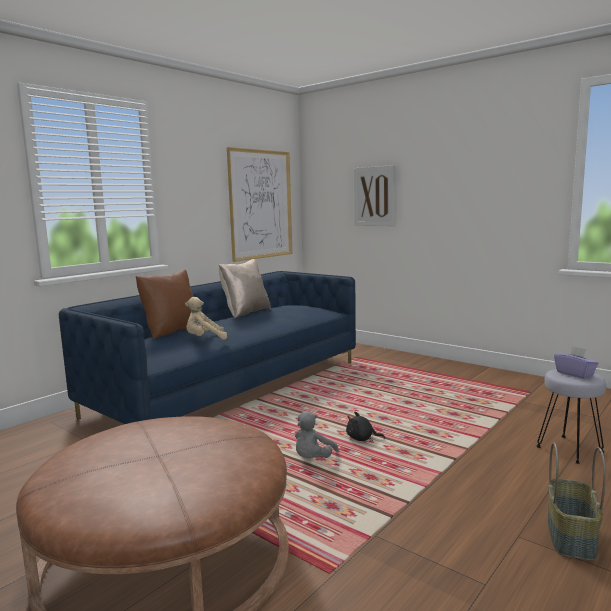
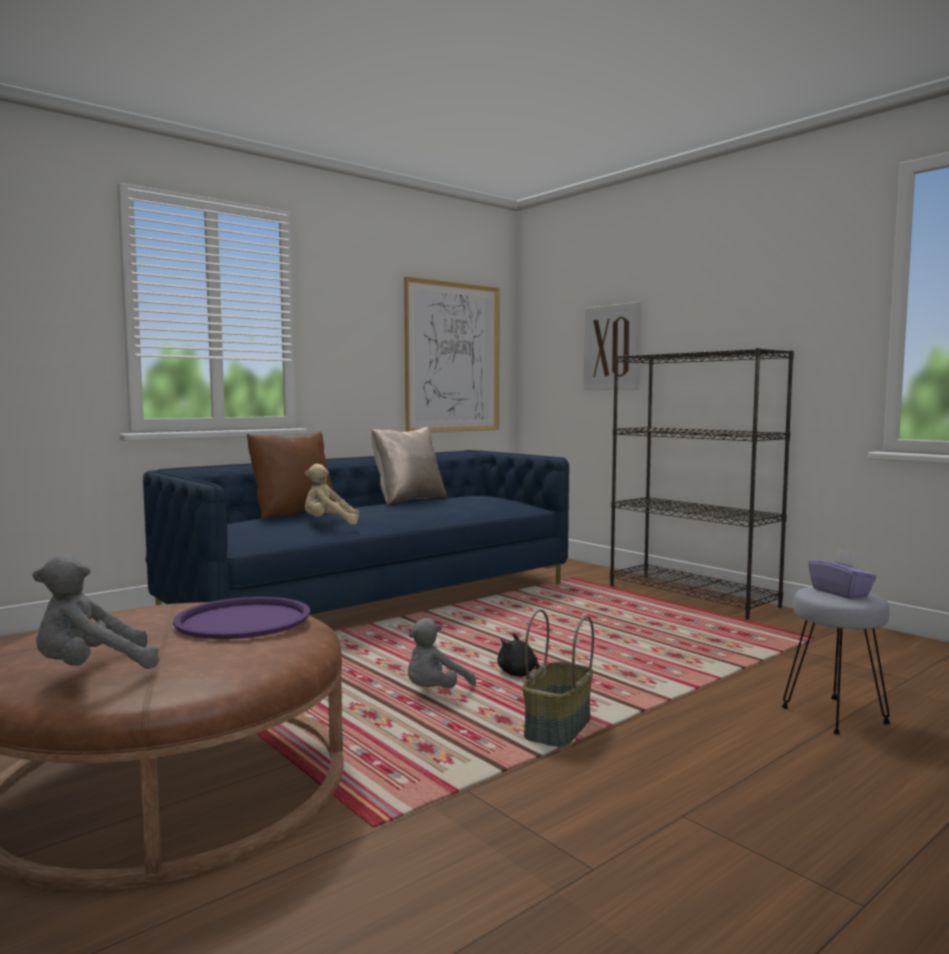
camera: 10 degrees right, 5 degrees down
(130, 496) = (92, 670): none -> grey plush toy
(205, 435) = (243, 620): none -> purple tray
(440, 365) = (692, 596): none -> black bookcase
(572, 537) = (769, 826): basket -> basket (559, 728)

